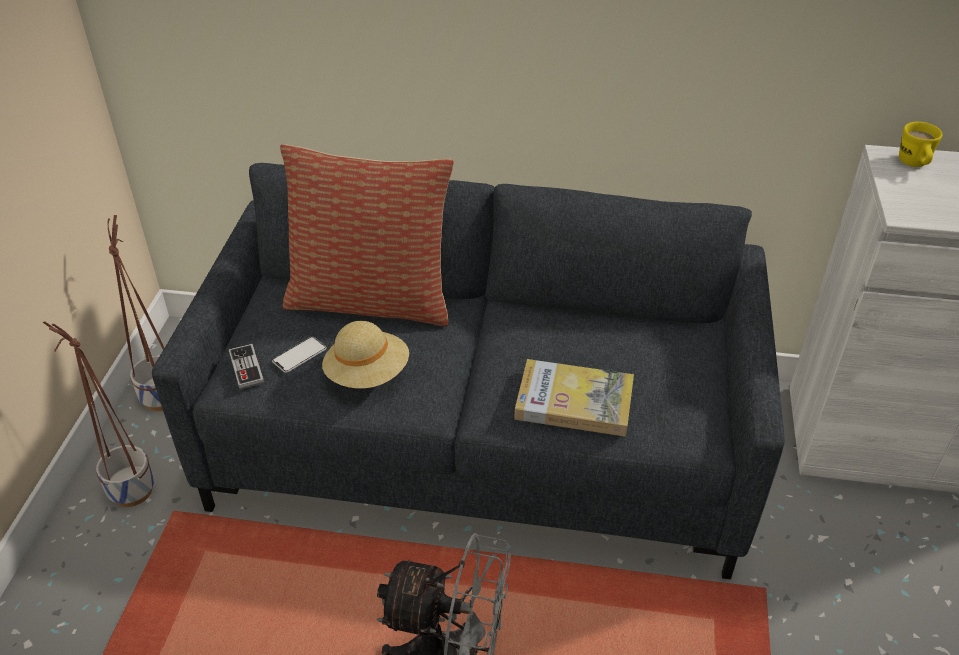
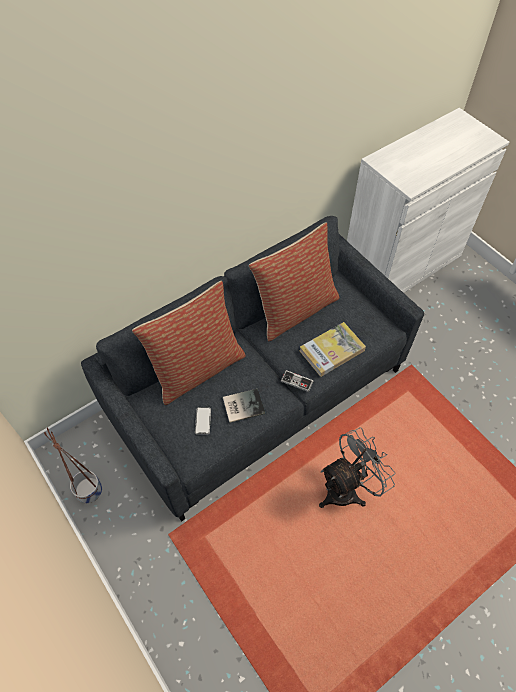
camera: 45 degrees left, 15 degrees up
(132, 492) = (137, 544): planter -> none
(246, 368) = (188, 446): game controller -> game controller (297, 381)
(367, 374) = (242, 405): beige hat -> book
(587, 321) = (295, 309): none -> pillow
(914, 165) = (388, 159): yellow mug -> none

